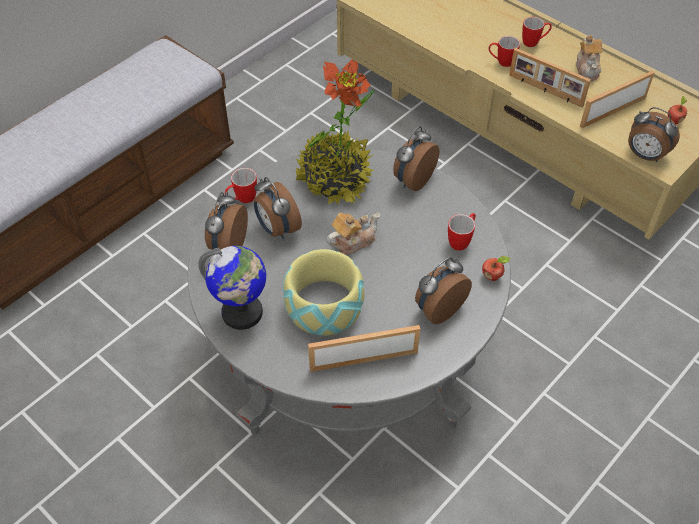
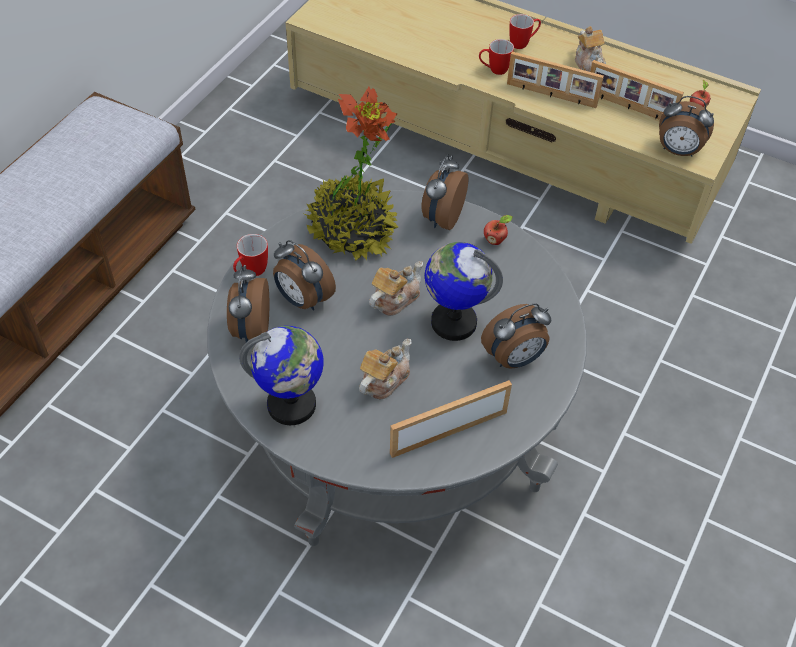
camera: 15 degrees left, 0 degrees up
(323, 306) = (384, 380): bowl -> teapot
(396, 269) = (453, 322): none -> globe
(438, 309) = (514, 359): alarm clock -> alarm clock turned 150 degrees counterclockwise
(461, 240) = (516, 277): mug -> none
(493, 276) = (562, 311): apple -> apple (495, 240)
(612, 111) = (629, 108): picture frame -> picture frame turned 105 degrees counterclockwise

